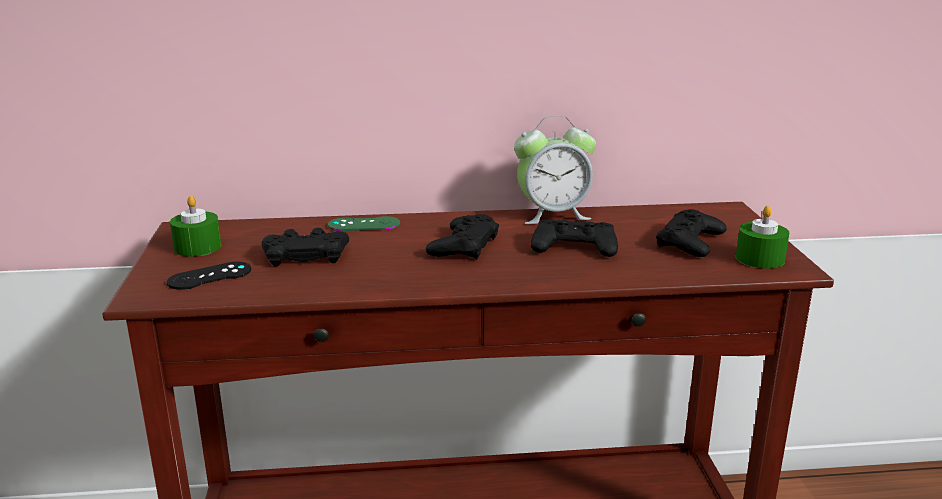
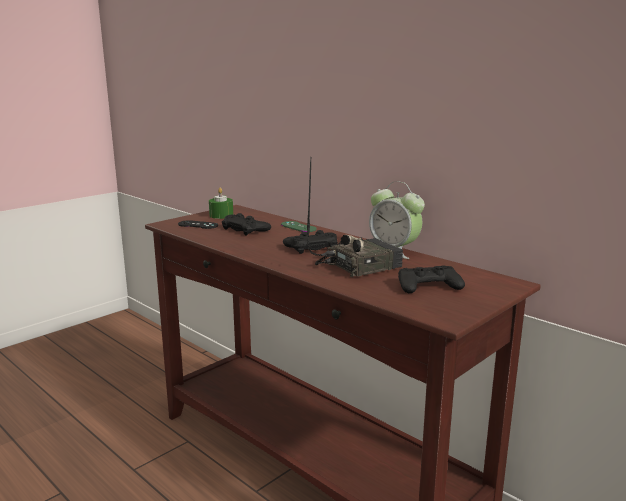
camera: 50 degrees right, 5 degrees down
(574, 247) = (358, 265): black game controller -> radio
(760, 258) = (442, 307): green candle -> none

